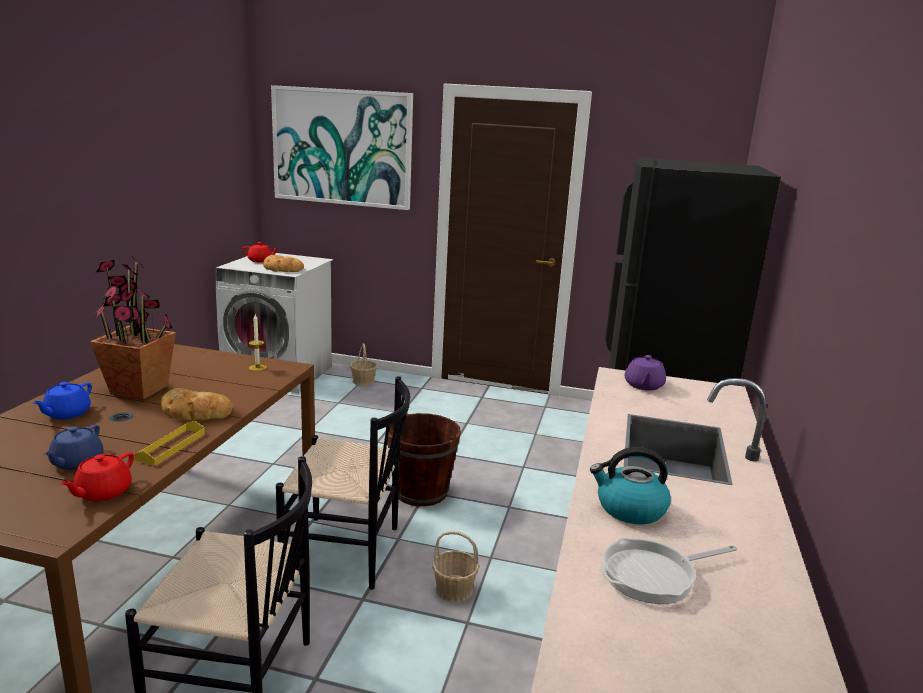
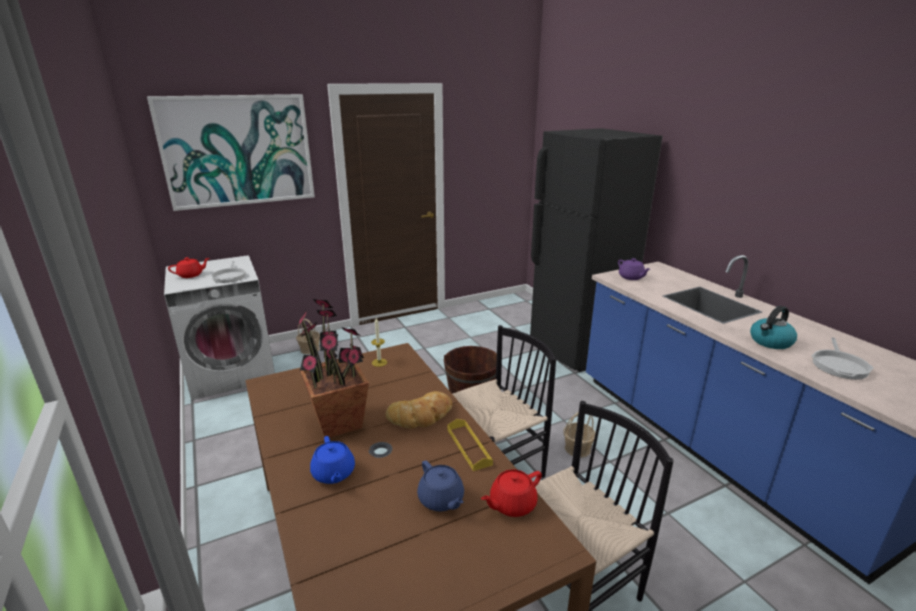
camera: 40 degrees left, 5 degrees up
(102, 493) = (511, 504): red teapot -> red teapot turned 75 degrees clockwise
(282, 269) = (230, 276): bread -> frying pan

